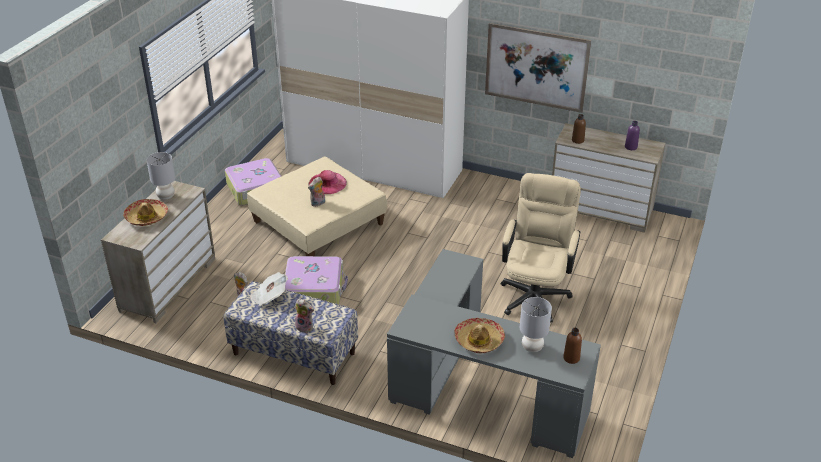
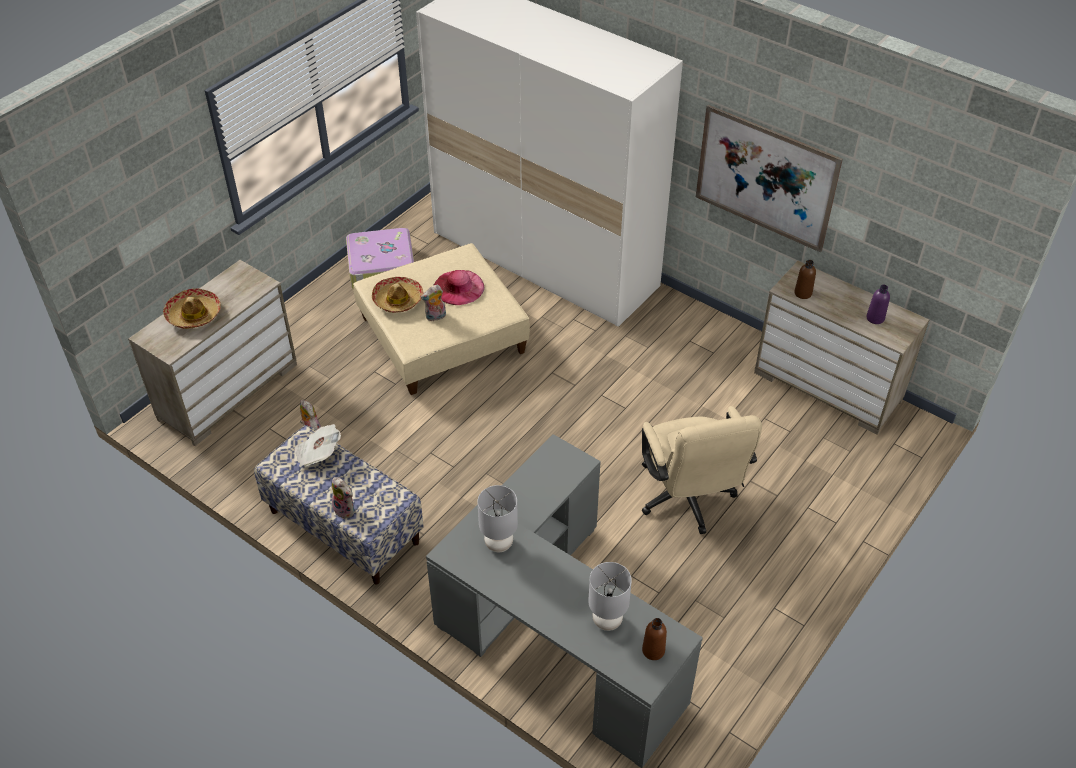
camera: 15 degrees right, 10 degrees up
(166, 196) = (228, 287): grey table lamp -> grey table lamp (499, 544)
(314, 288) = (403, 435): suitcase -> none
(479, 340) = (541, 593): hat -> hat (398, 300)
(536, 293) = (688, 501): beige office chair -> beige office chair turned 135 degrees clockwise

